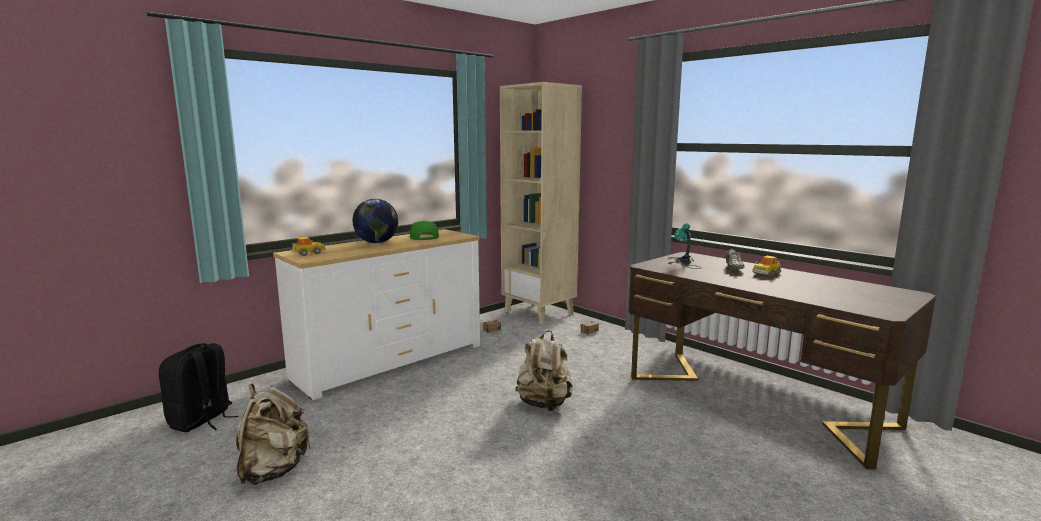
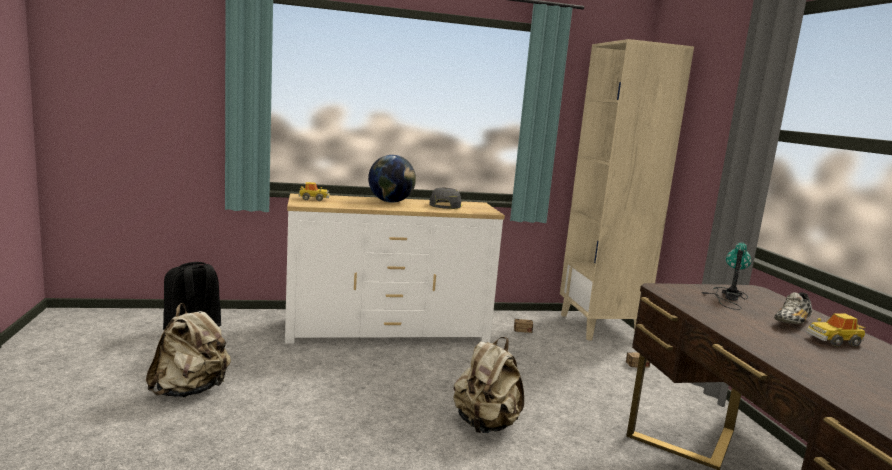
camera: 30 degrees right, 0 degrees up
(423, 237) = (445, 205): green cap -> grey cap

